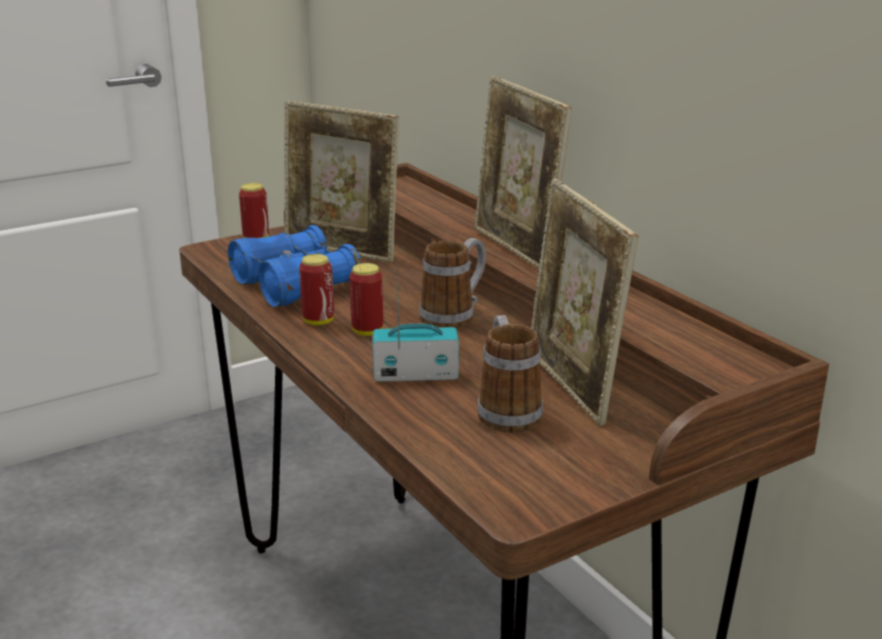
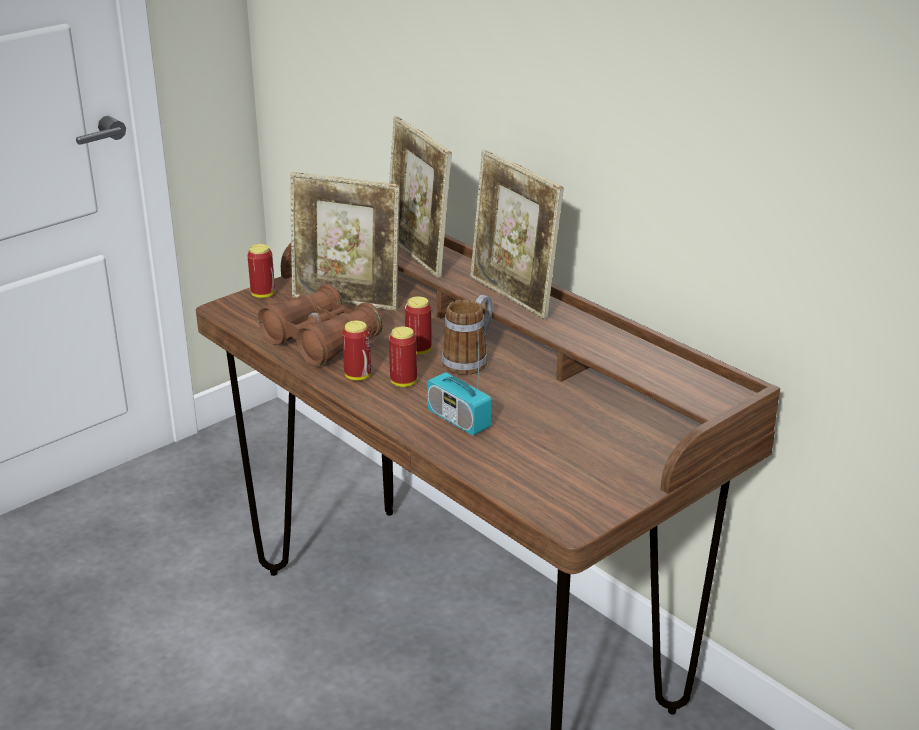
camera: 10 degrees left, 5 degrees up
(295, 285) = (321, 341): blue binoculars -> brown binoculars
(399, 302) = (418, 351): none -> can
(415, 375) = (458, 419): radio -> radio turned 120 degrees counterclockwise
(506, 410) = (540, 444): mug -> none
(571, 386) = (584, 418): picture frame -> picture frame (417, 256)

